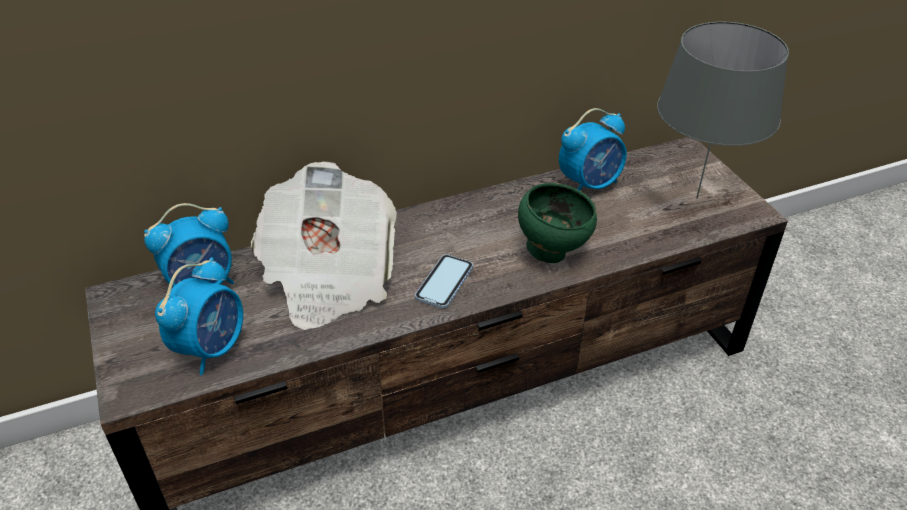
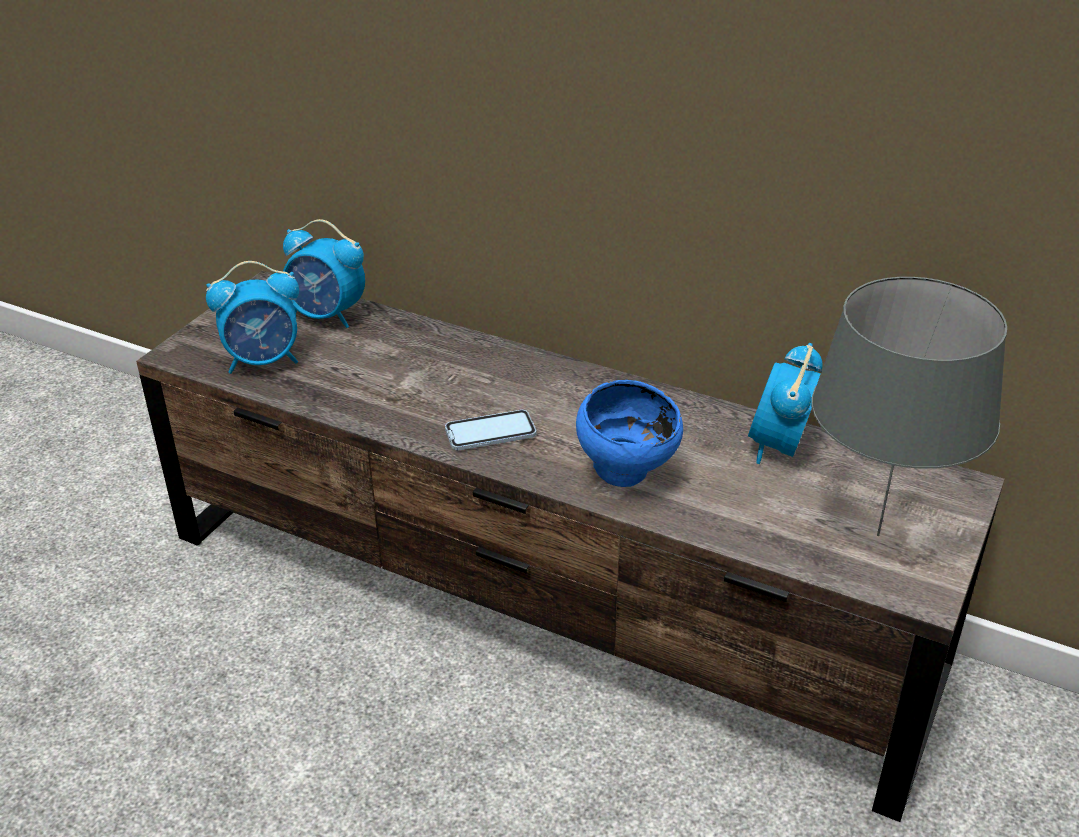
camera: 50 degrees right, 5 degrees down
(328, 275) = (417, 366): newspaper -> none
(552, 251) = (627, 474): green bowl -> blue bowl
(590, 184) = (779, 447): alarm clock -> alarm clock turned 90 degrees clockwise

